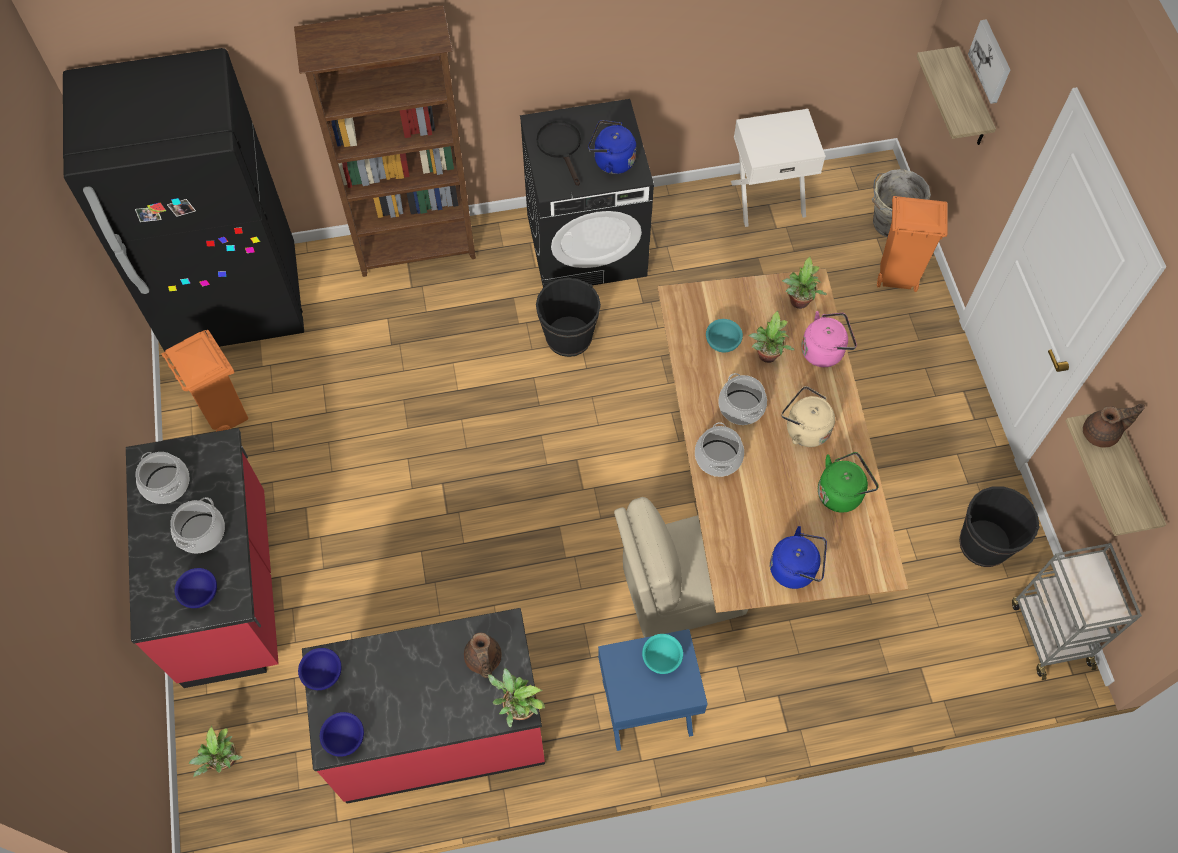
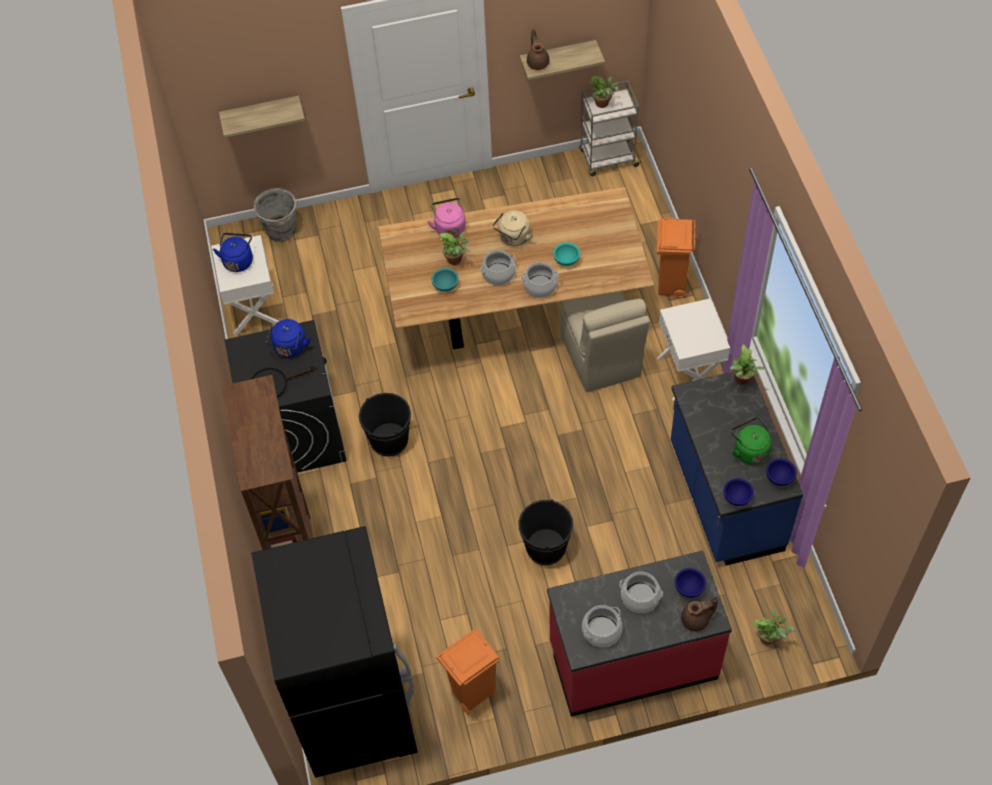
camera: 90 degrees left, 5 degrees down
(439, 730) = (724, 498): red counter -> blue counter
(483, 660) = (712, 403): brown teapot -> brown teapot (696, 620)
(647, 709) = (689, 373): blue nightstand -> white nightstand
(662, 659) = (683, 323): turquoise bowl -> turquoise bowl (566, 260)
(796, 569) = (618, 243): blue kettle -> blue kettle (238, 260)
(798, 303) = (409, 242): potted plant -> potted plant (603, 103)
(841, 492) = (560, 219): green kettle -> green kettle (749, 450)
(895, 278) = (332, 229): orange trash can -> orange trash can (671, 285)
(984, 544) = (549, 188): black bucket -> black bucket (546, 547)
(991, 61) = (258, 80): picture -> none

